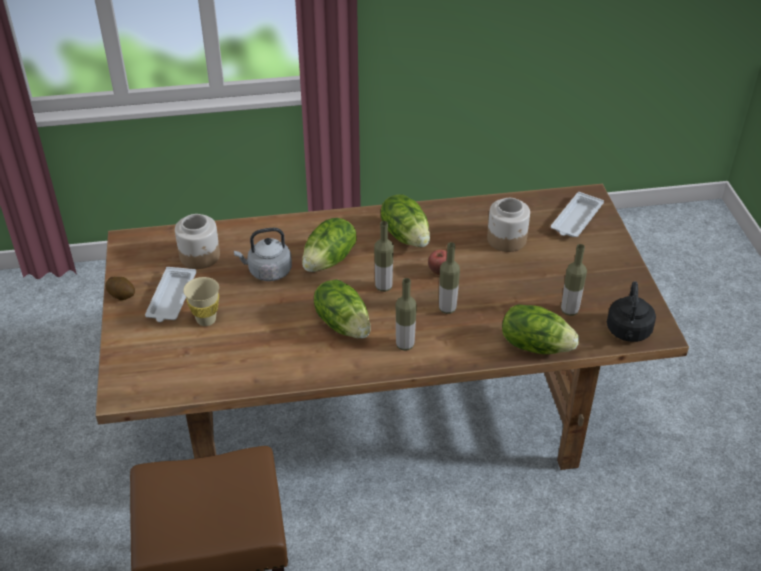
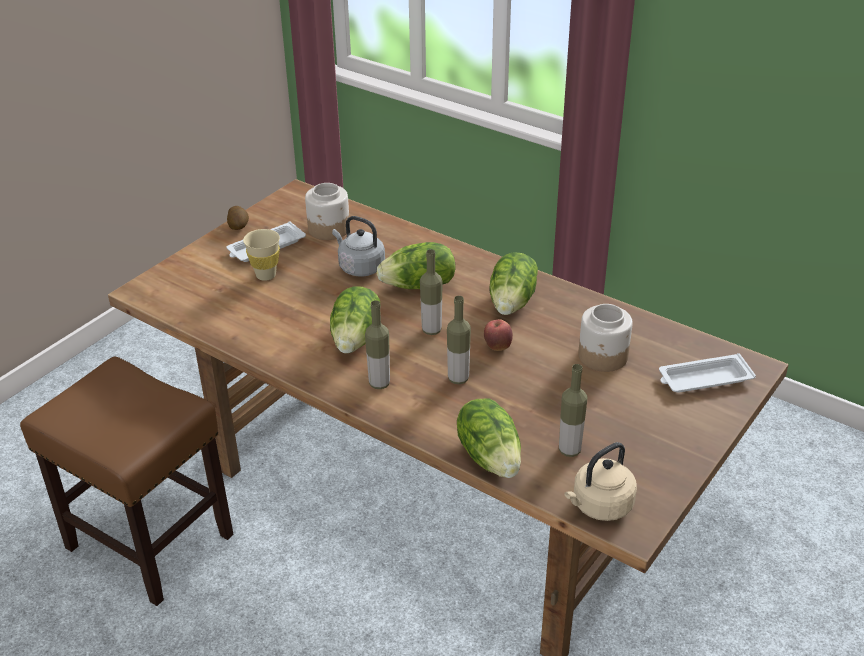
camera: 45 degrees right, 5 degrees down
(628, 332) = (599, 506): black kettle -> beige kettle

